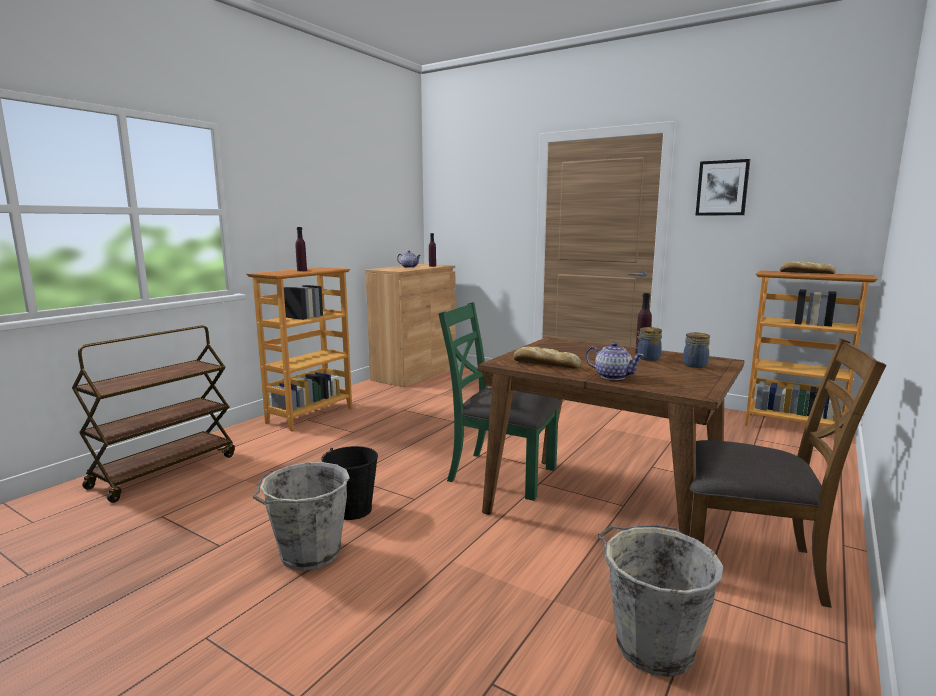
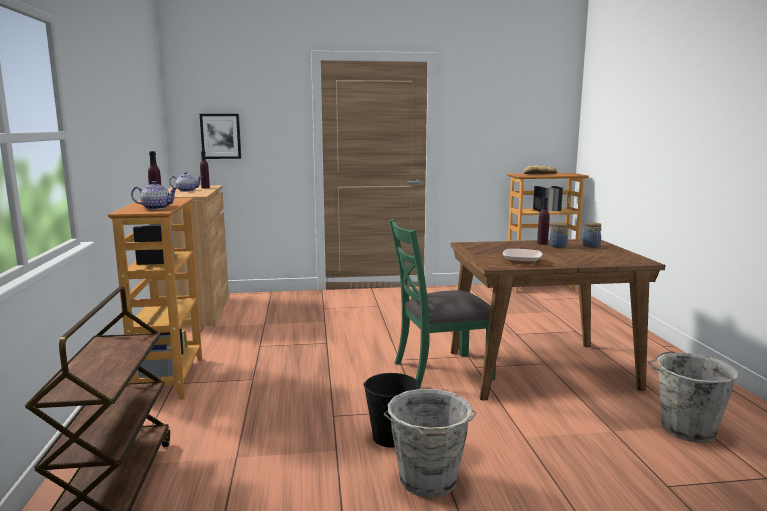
camera: 40 degrees left, 0 degrees up
(544, 364) = (522, 261): bread -> bowl
(612, 376) = (580, 261): teapot -> teapot (156, 208)
(722, 188) = (475, 110): picture -> picture (220, 136)
(750, 564) = (650, 371): brown chair -> none

